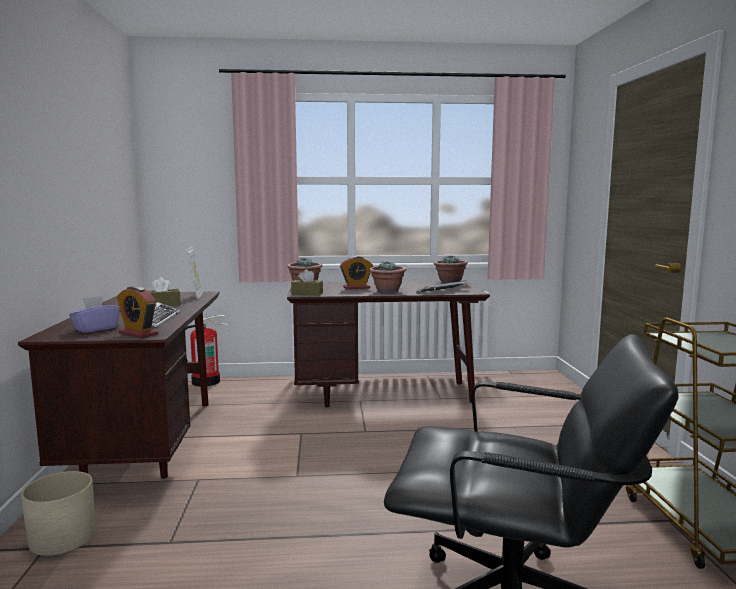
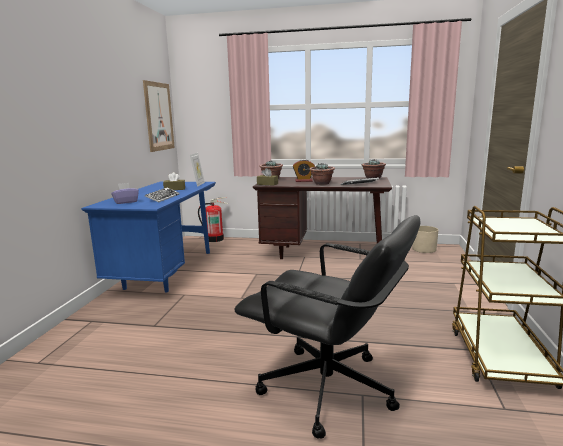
camera: 15 degrees right, 5 degrees up
(62, 537) = (102, 317): beige planter -> beige planter (424, 249)
(120, 189) = (159, 116): none -> picture
(138, 333) = (145, 205): alarm clock -> none
(148, 443) = (166, 272): brown desk -> blue desk

